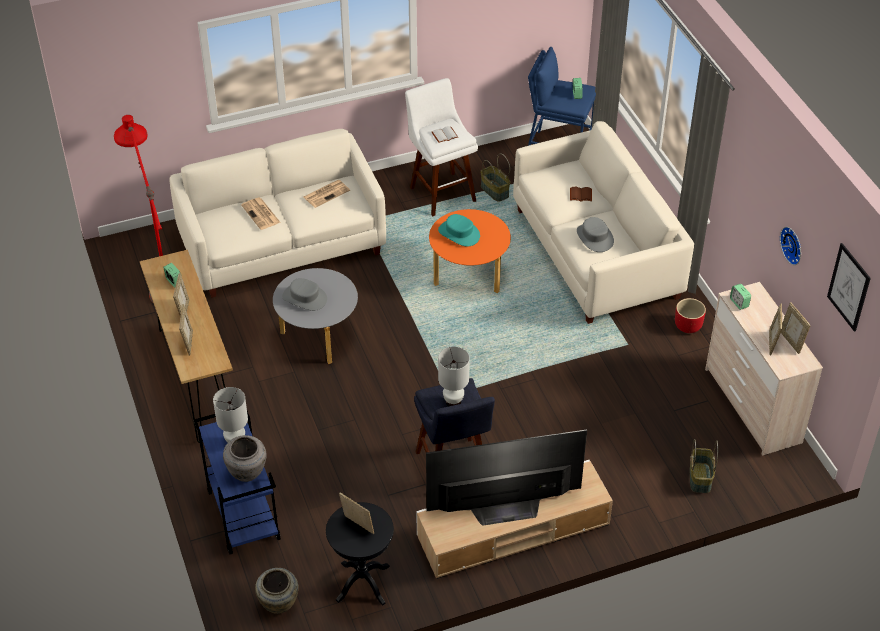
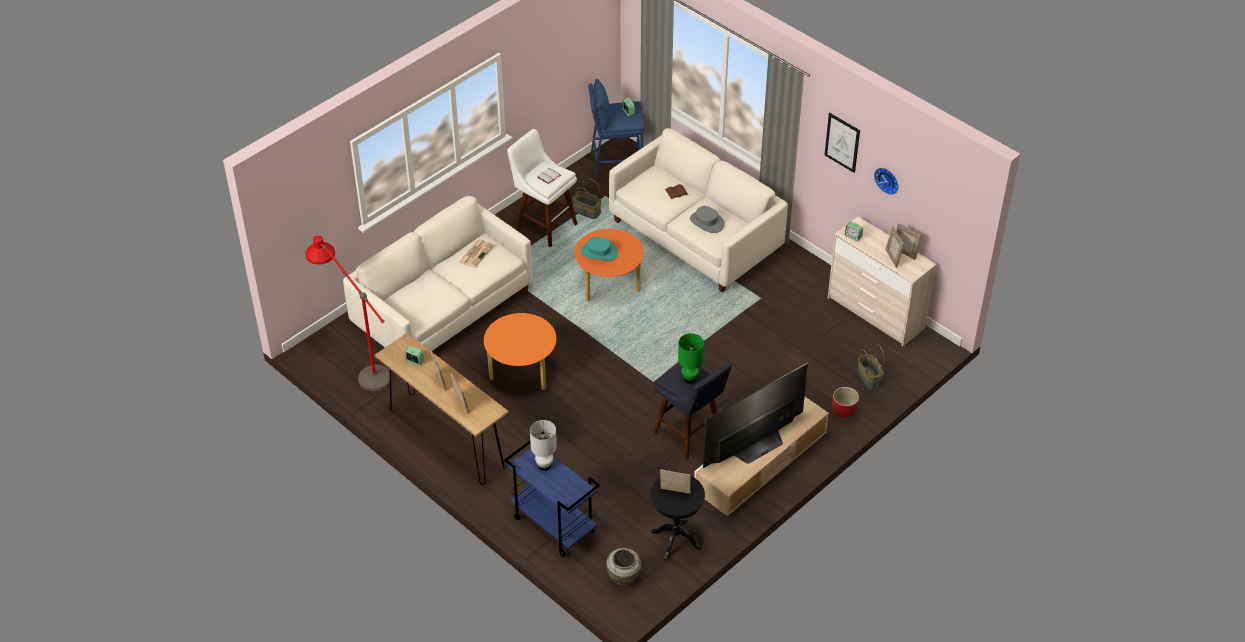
camera: 25 degrees left, 0 degrees up
(247, 473) = (569, 484): grey vase -> none
(261, 214) = (435, 287): newspaper -> none
(305, 298) = (512, 341): grey hat -> none
(318, 337) = (522, 372): grey coffee table -> orange coffee table
(453, 401) = (689, 378): white table lamp -> green table lamp
(688, 326) = (796, 270): red planter -> red planter (844, 411)
(849, 287) = (950, 197): picture -> picture (842, 142)

